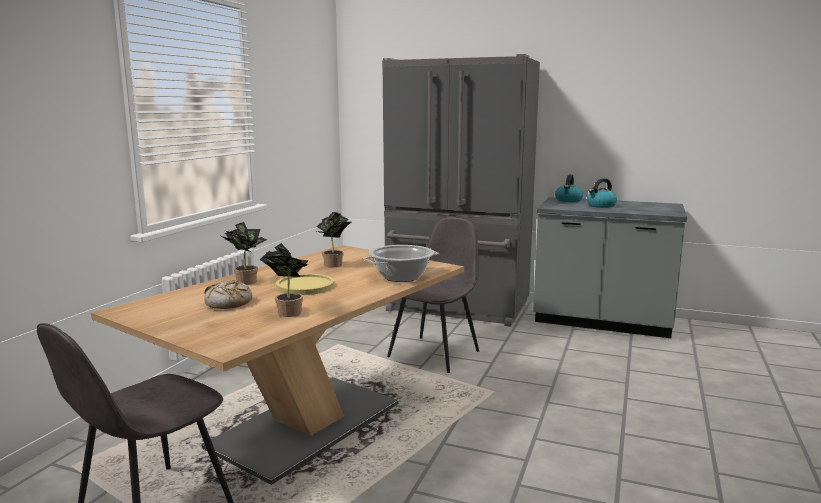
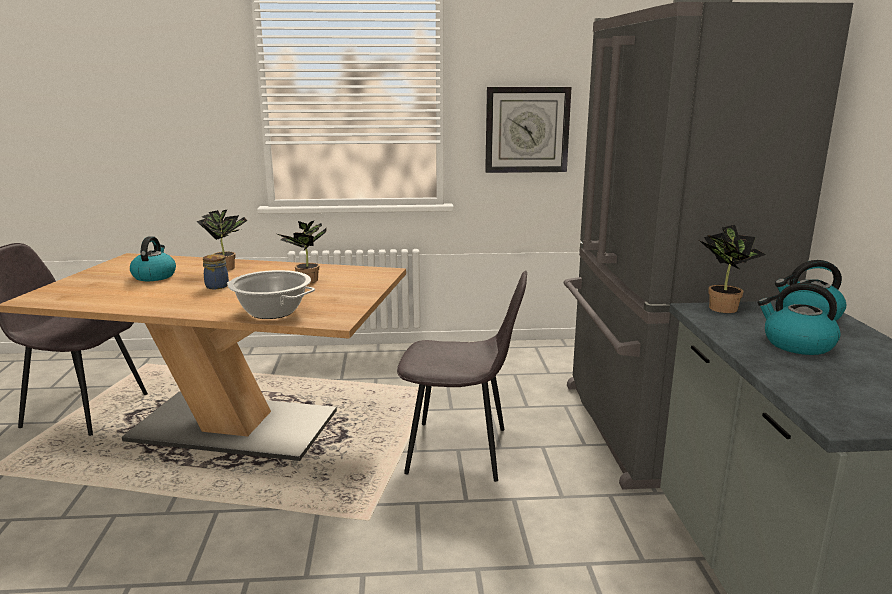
camera: 65 degrees right, 5 degrees up
(228, 303) = (154, 276): bread -> kettle
(287, 312) = (128, 296): potted plant -> potted plant (722, 307)
(290, 137) = (527, 130): none -> wall clock
(305, 286) = (218, 286): yellow plate -> jar

